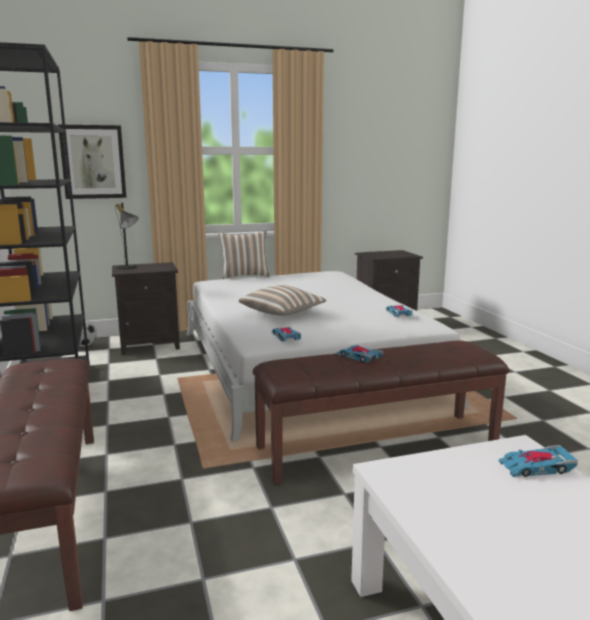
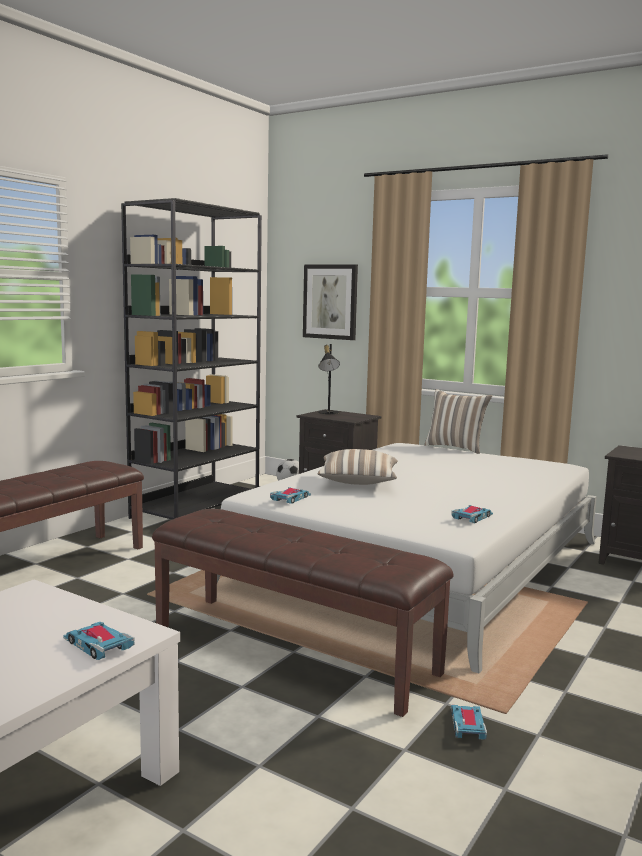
camera: 50 degrees right, 5 degrees down
(359, 357) = (281, 530): toy car -> toy car (467, 725)

